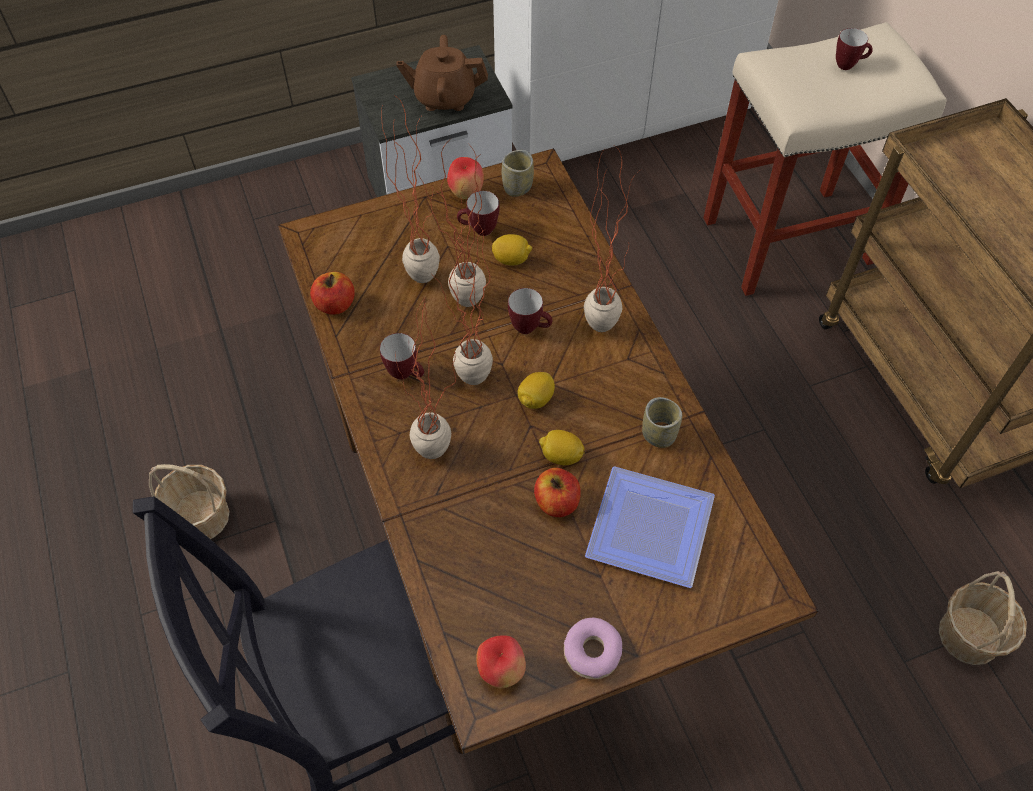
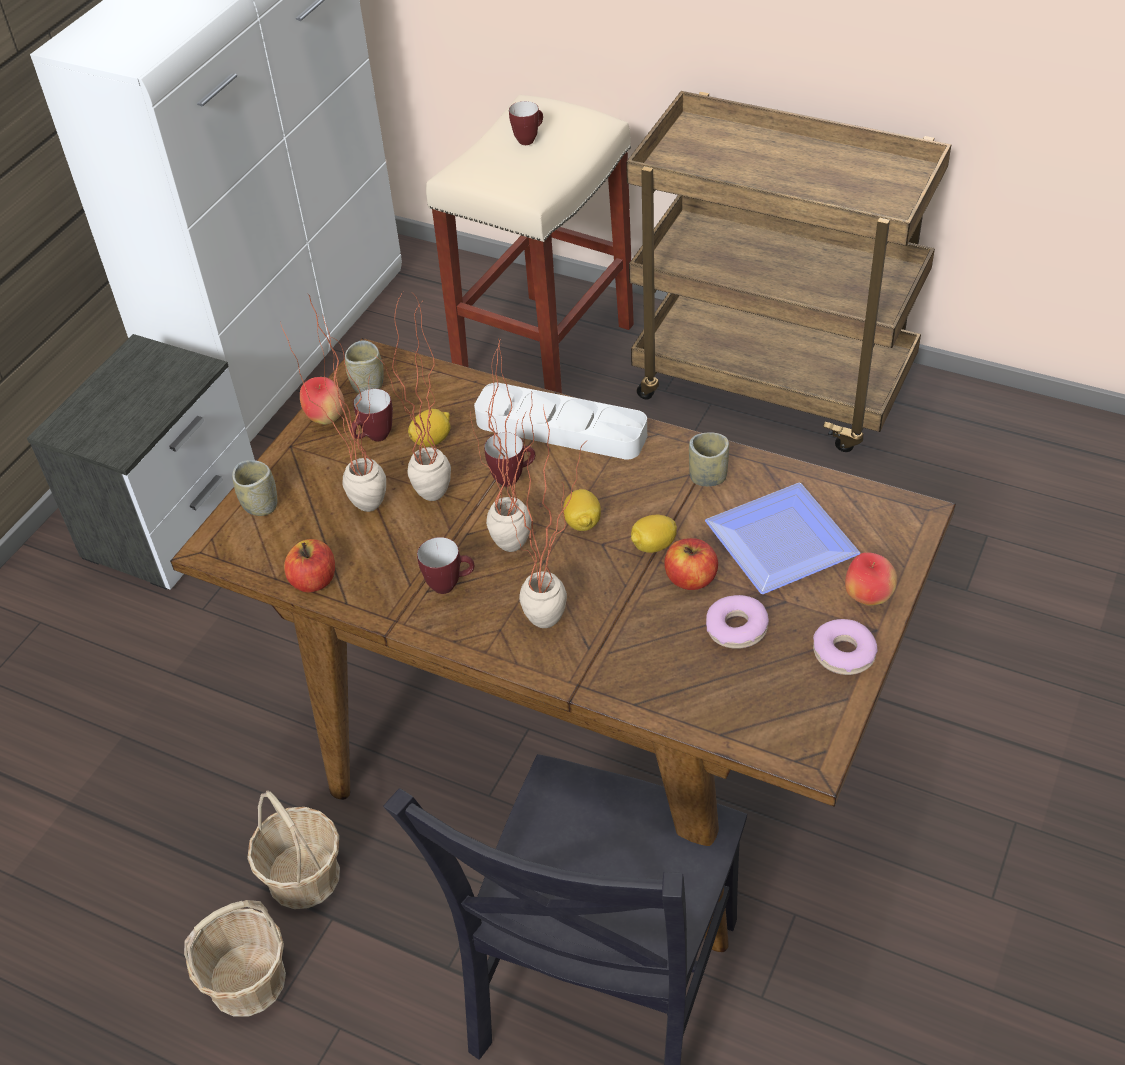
camera: 40 degrees left, 10 degrees down
(363, 226) = (260, 505): none -> cup
(444, 97) = (151, 396): brown teapot -> none
(501, 670) = (795, 721): apple -> apple (867, 597)
(543, 566) = (736, 628): none -> donut
(602, 316) = (561, 428): potted plant -> white tray
(969, 635) = (987, 536): basket -> basket (304, 875)

